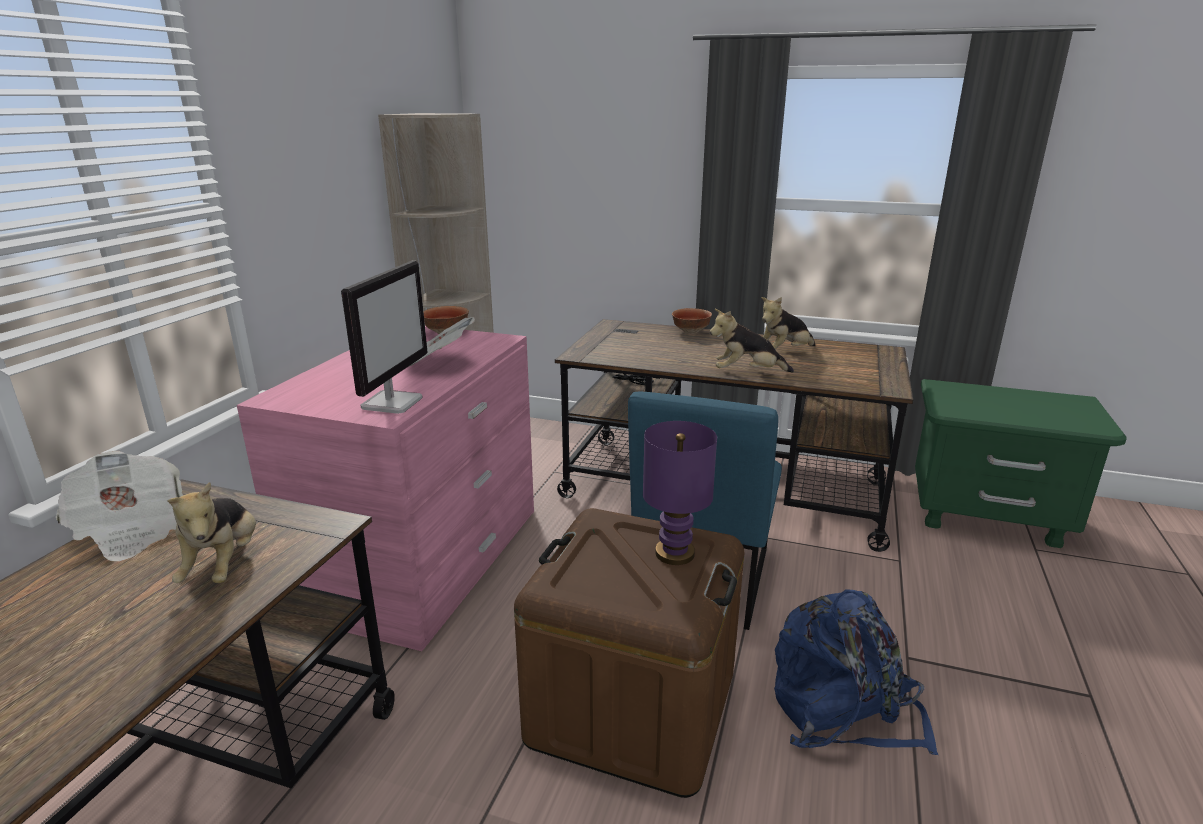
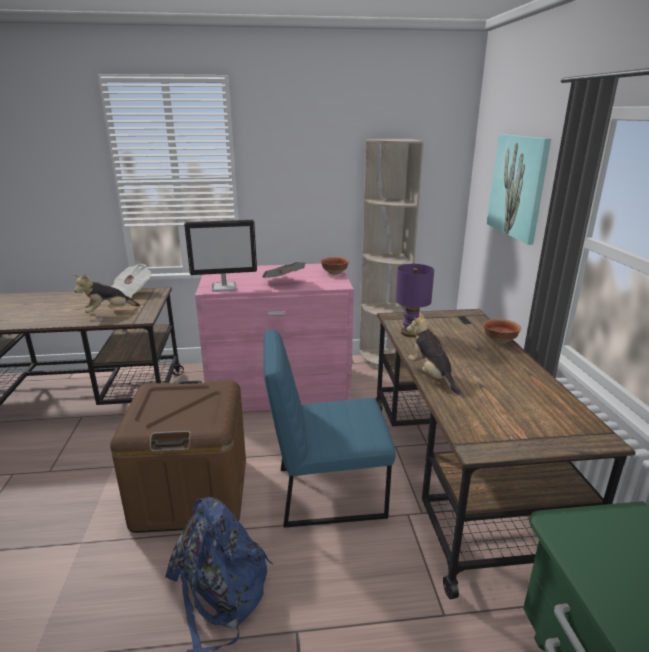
camera: 65 degrees right, 0 degrees up
(599, 163) = (517, 186): none -> picture
(673, 553) = (197, 416): purple table lamp -> purple table lamp (410, 332)
(783, 353) = (504, 384): plush toy -> none

